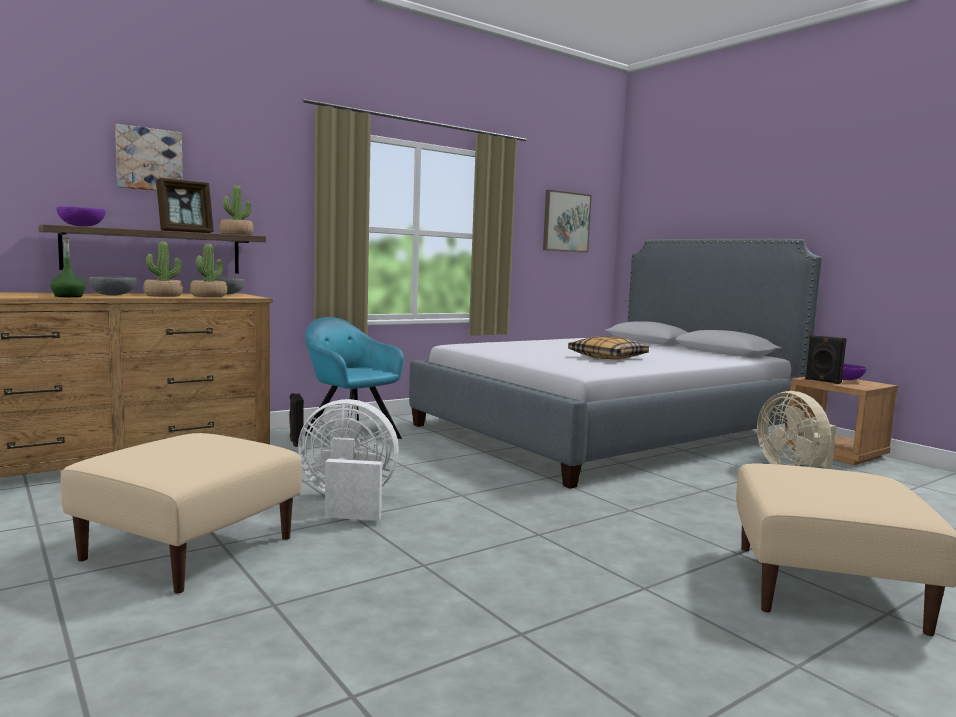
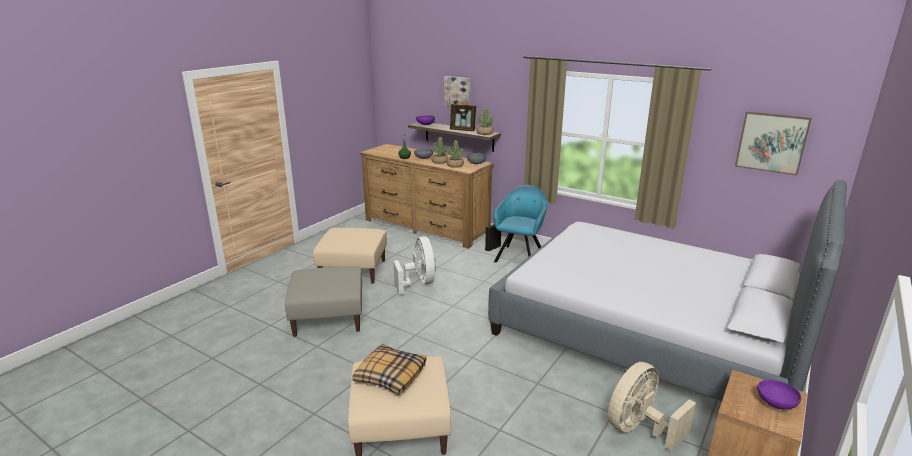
camera: 70 degrees right, 15 degrees up
(396, 605) = (328, 318): none -> beige ottoman
(607, 357) = (607, 274): pillow -> pillow (390, 375)
(822, 381) = (741, 387): black speaker -> none

